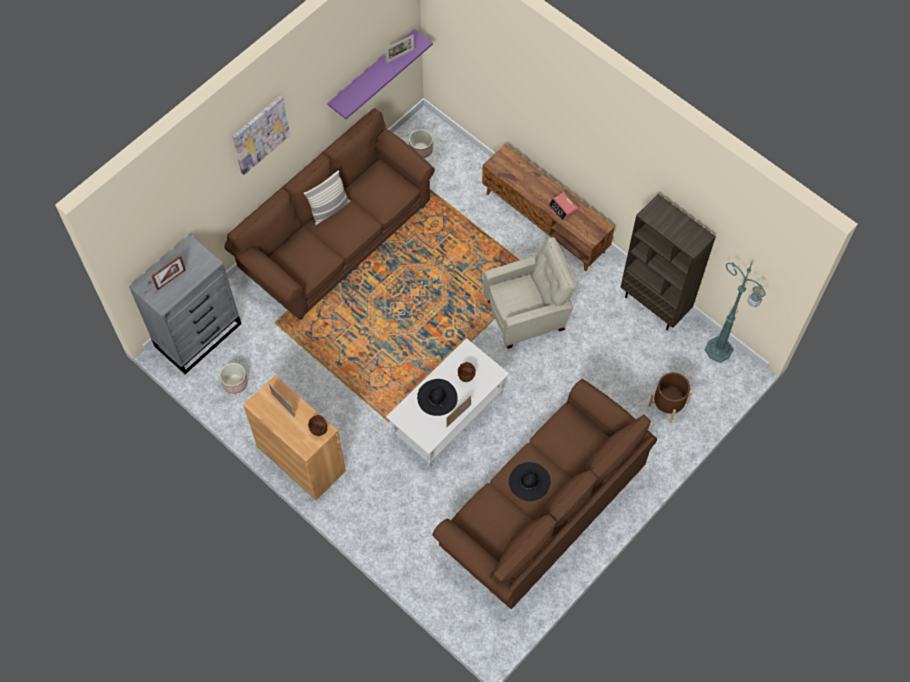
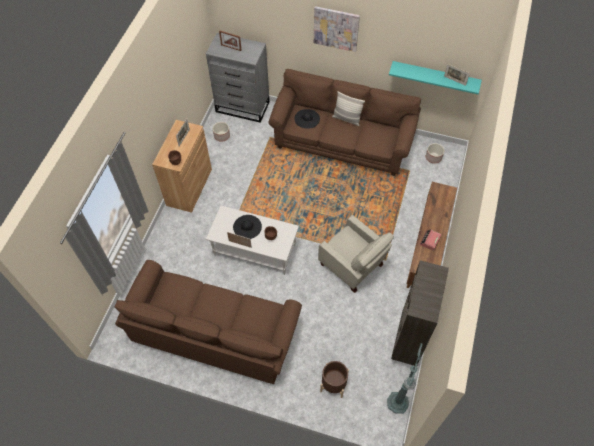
camera: 65 degrees right, 5 degrees down
(372, 72) = (435, 76): purple shelf -> turquoise shelf
(529, 481) = (213, 306): black hat -> black hat (307, 119)

